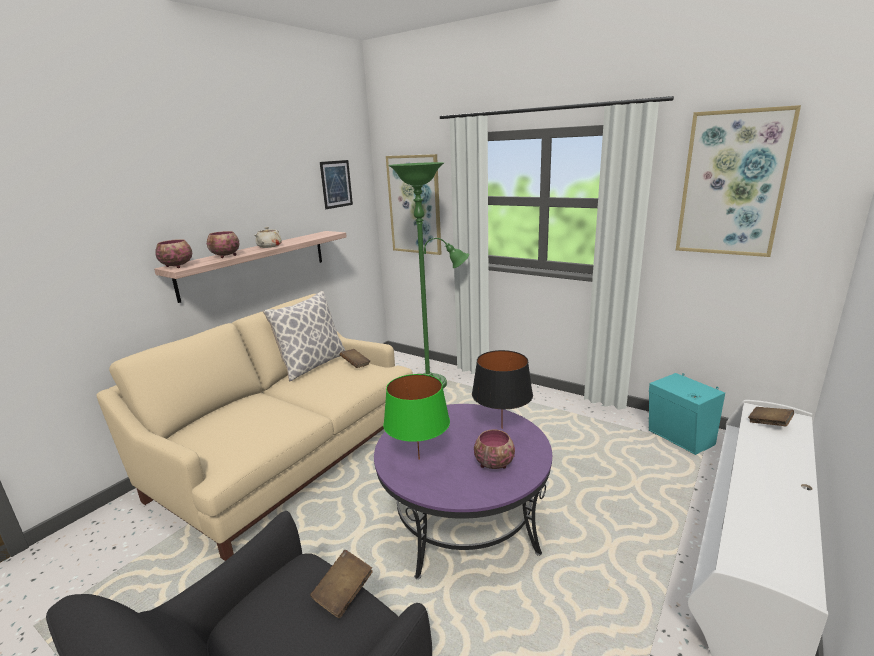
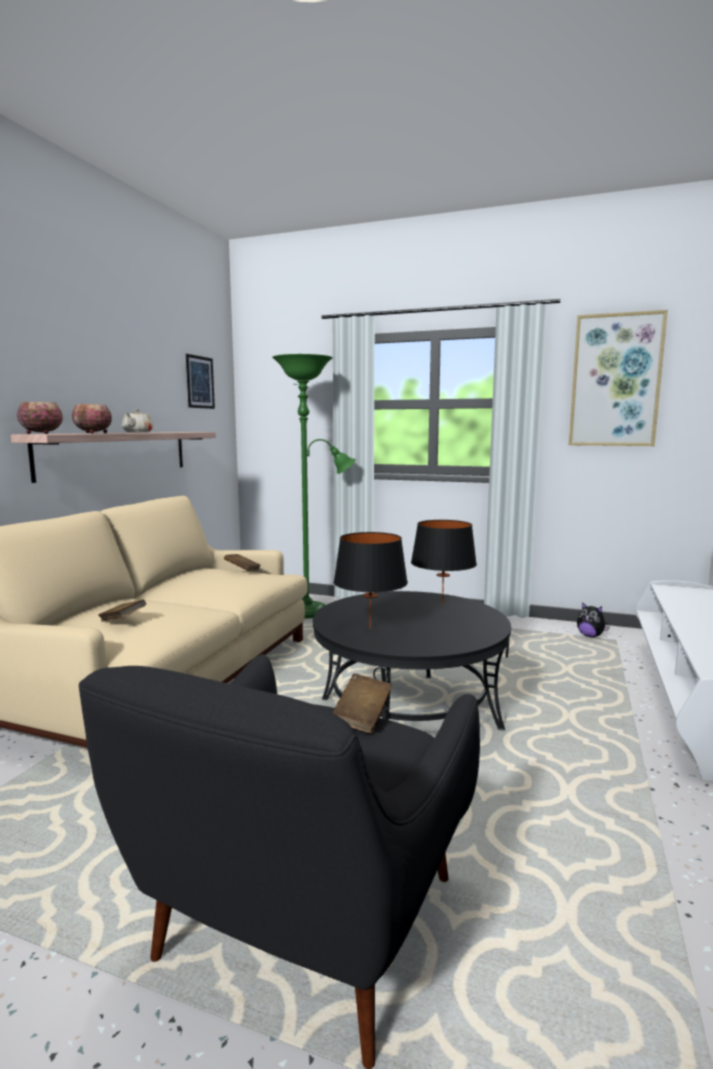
camera: 15 degrees left, 10 degrees down
(312, 365) = (188, 573): pillow -> none
(415, 205) = (285, 413): picture -> none
(419, 459) = (370, 628): green table lamp -> black table lamp
(464, 521) = (408, 713): purple coffee table -> black coffee table
(493, 464) = (452, 626): bowl -> none
(680, 439) = (590, 636): turquoise speaker -> plush toy
(769, 424) = (681, 594): brown book -> brown book (123, 621)

